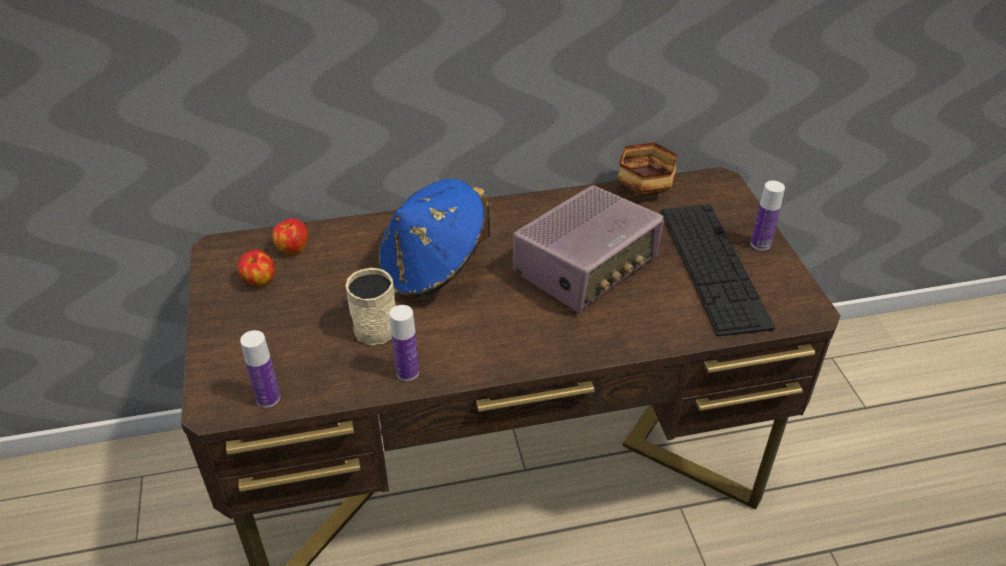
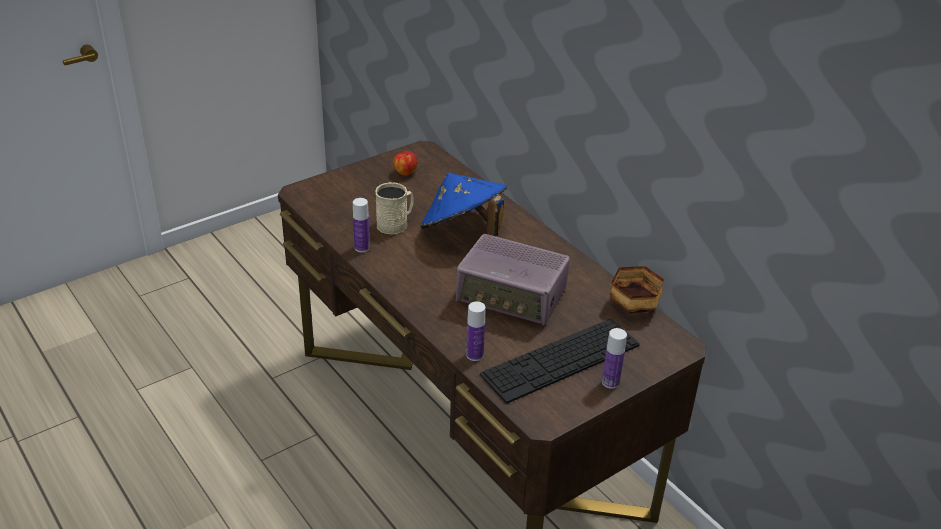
camera: 65 degrees right, 5 degrees down
(268, 398) = (314, 206): bottle -> bottle (474, 355)
(292, 249) = (442, 174): apple -> none

